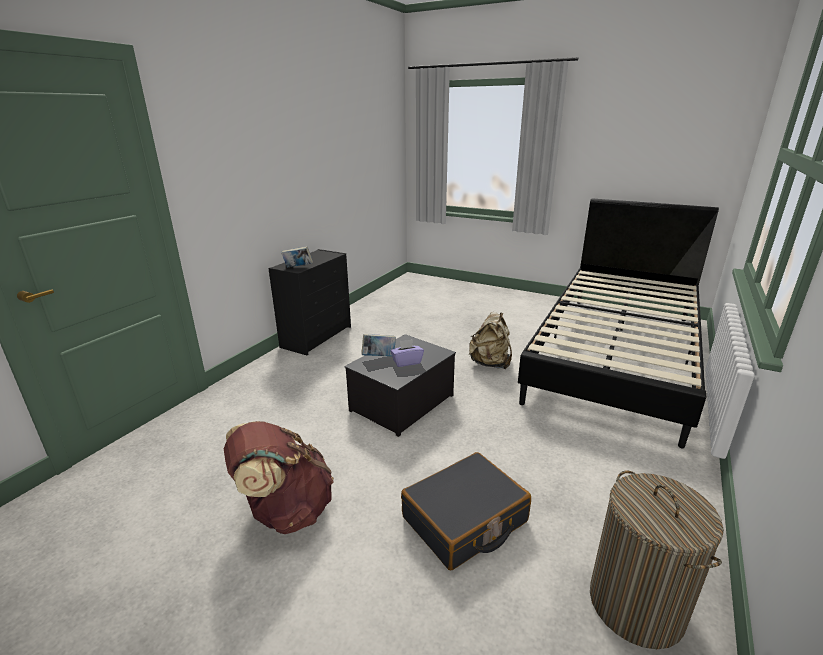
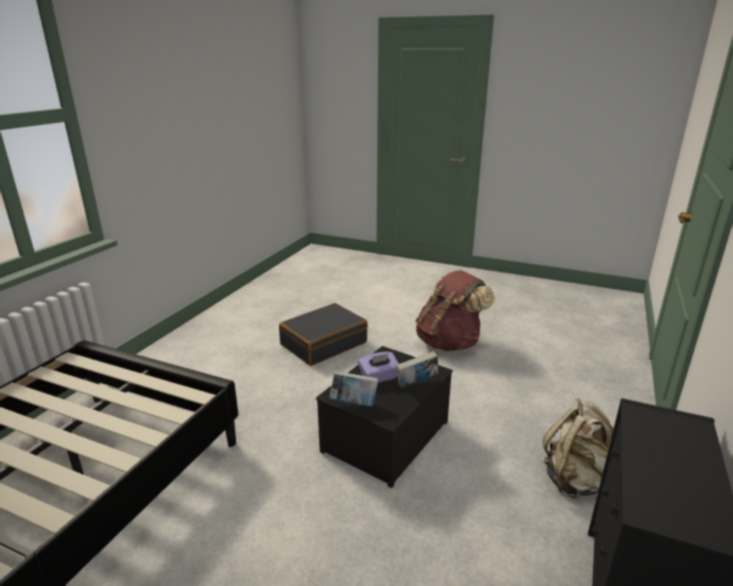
camera: 175 degrees right, 0 degrees up
(298, 267) = (651, 422): book -> book (353, 403)
(490, 363) = (244, 528): beige backpack -> beige backpack (576, 479)
(636, 605) = (239, 319): laundry basket -> none

